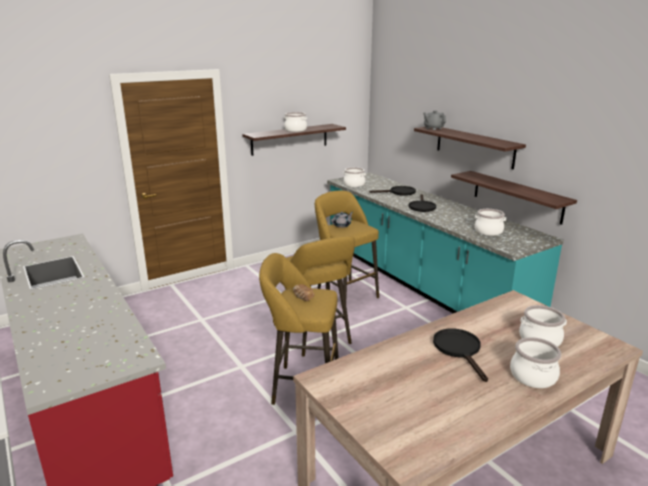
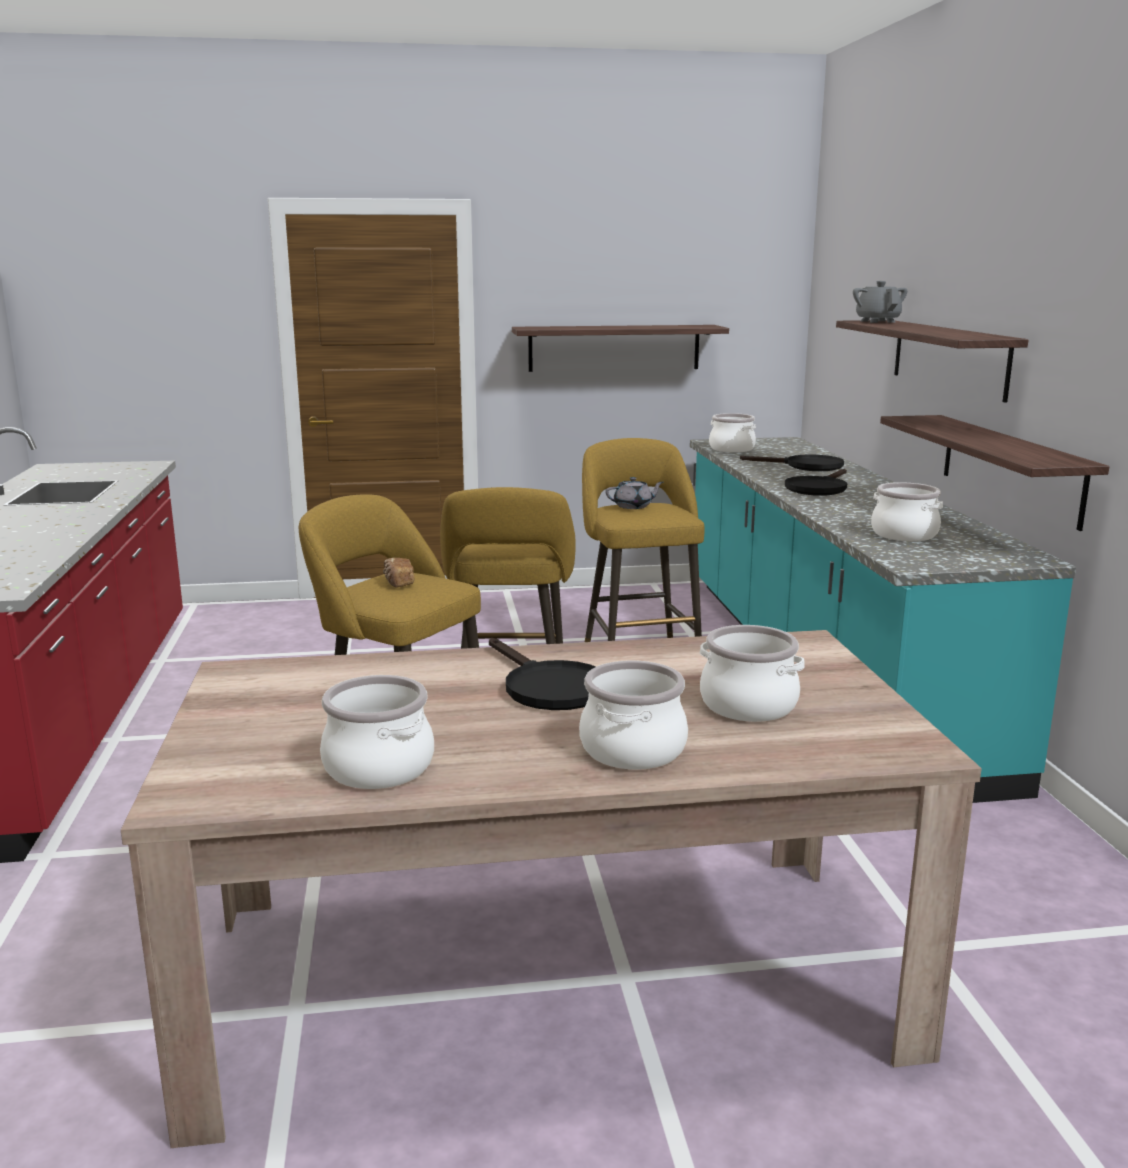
camera: 25 degrees right, 5 degrees down
(295, 130) = (619, 326): cooking pot -> cooking pot (377, 768)
(459, 350) = (548, 687): black frying pan -> black frying pan turned 135 degrees clockwise

